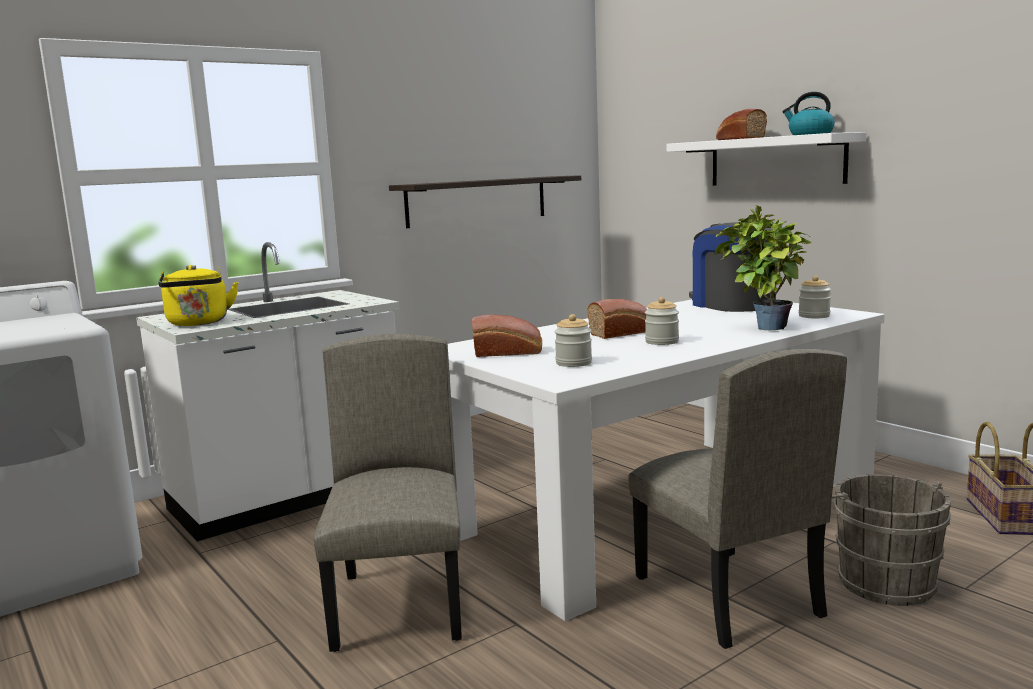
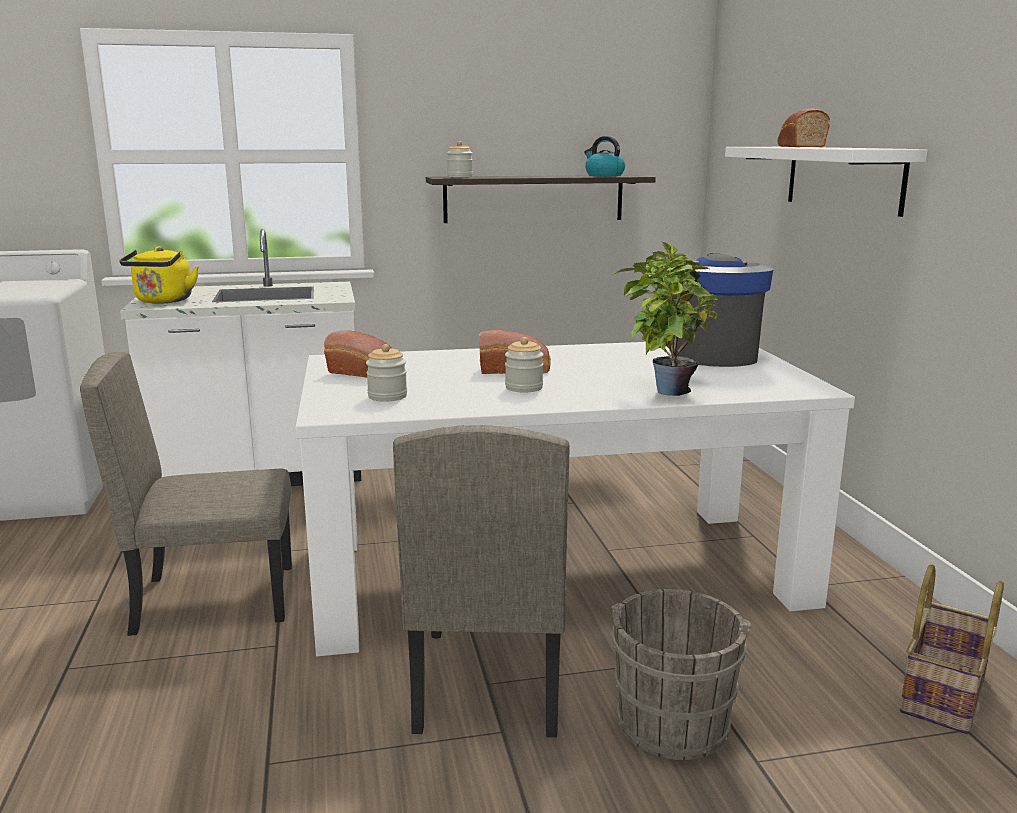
camera: 25 degrees right, 5 degrees up
(401, 605) = (215, 598): beige chair -> beige chair turned 120 degrees counterclockwise
(810, 134) = (858, 148): kettle -> kettle (603, 175)
(814, 316) = (761, 385): jar -> jar (460, 177)

